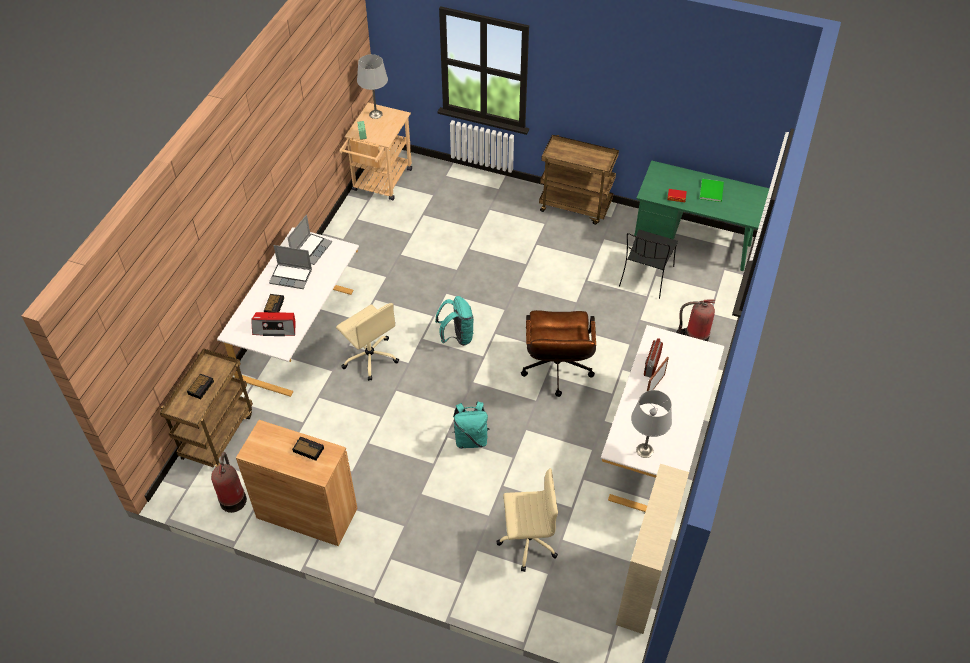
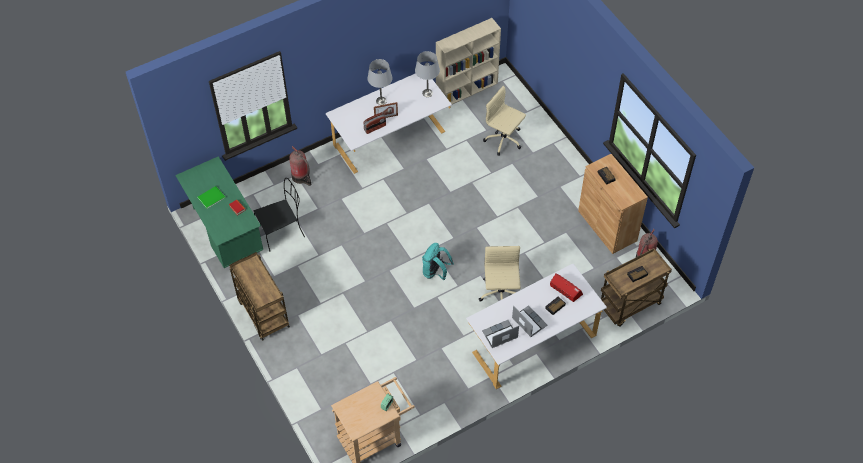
camera: 140 degrees left, 5 degrees up
(376, 114) = (358, 421): grey table lamp -> grey table lamp (381, 100)
(471, 439) = (485, 206): turquoise backpack -> none
(556, 373) = (400, 210): brown office chair -> none

